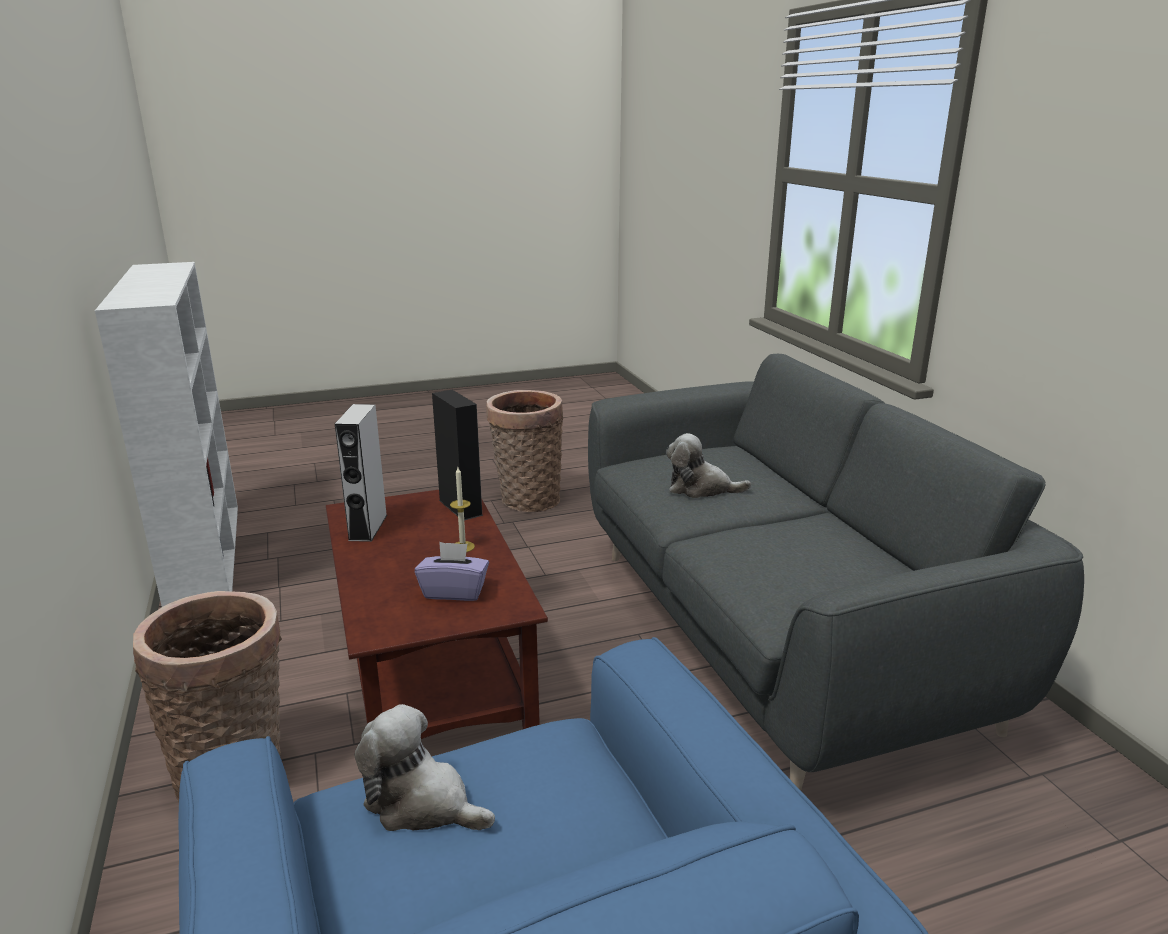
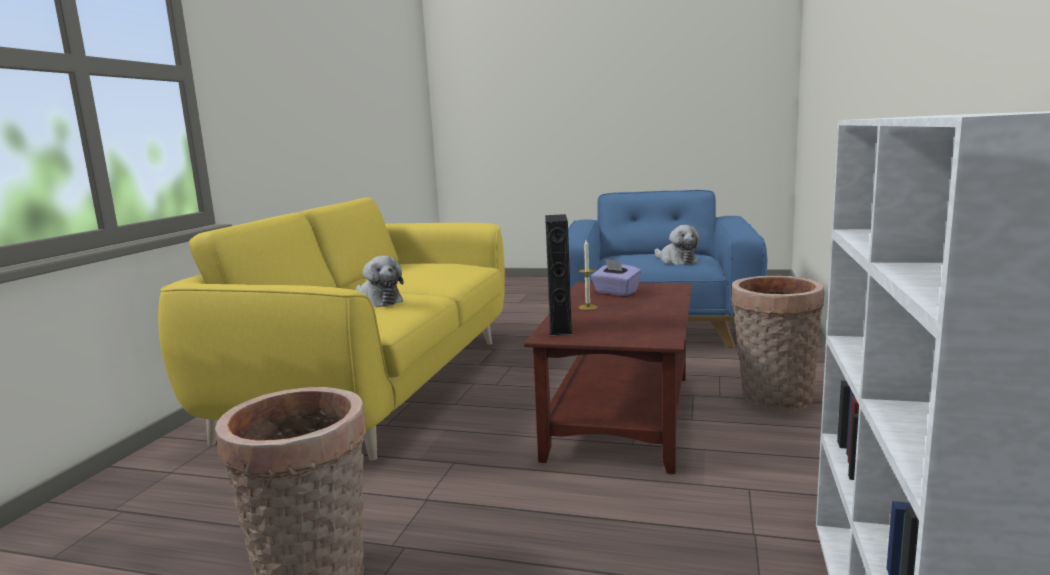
camera: 145 degrees left, 10 degrees down
(368, 527) = (650, 326): grey speaker -> none
(772, 633) = (376, 386): grey sofa -> yellow sofa

